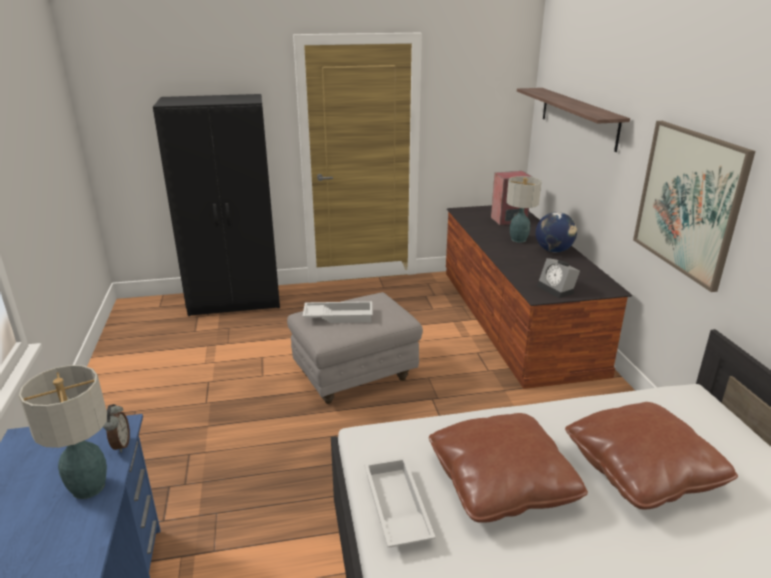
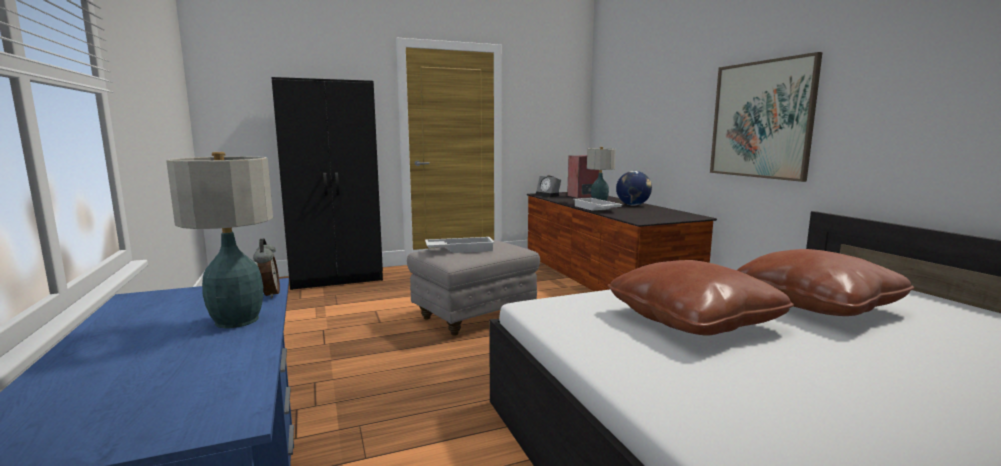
camera: 10 degrees left, 15 degrees down
(395, 508) = (598, 343): white tray -> white tray (595, 208)
(557, 290) = (654, 218): alarm clock -> alarm clock (548, 195)
(578, 117) = (637, 100): shelf -> none

